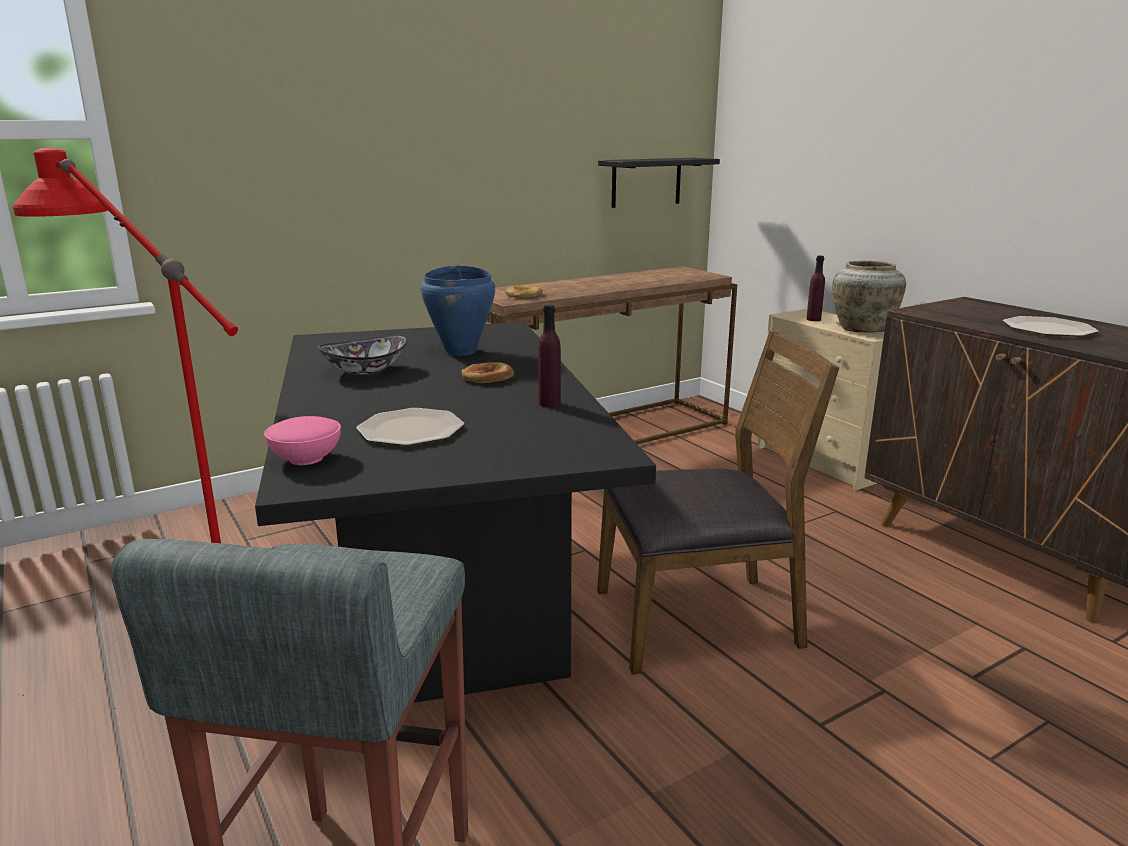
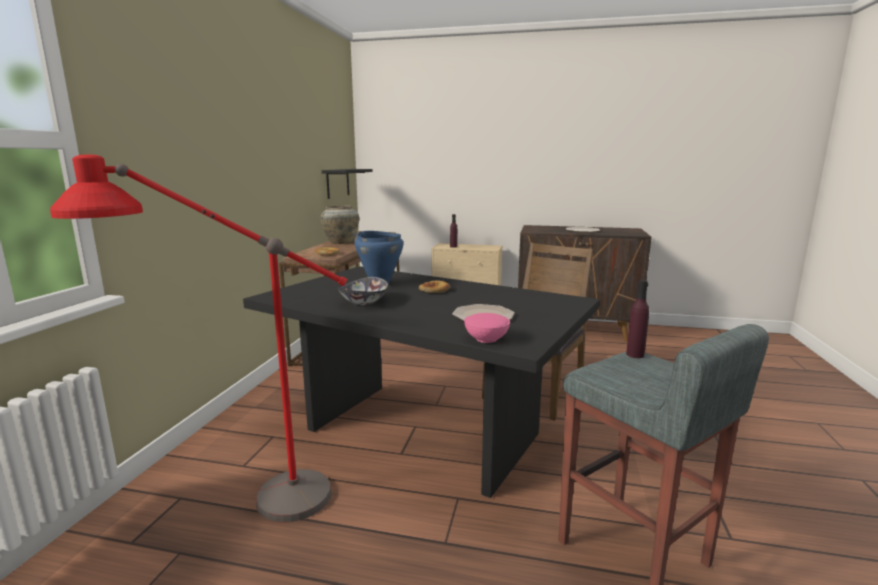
camera: 45 degrees left, 5 degrees down
(549, 403) = (496, 291): purple bottle -> purple bottle (635, 354)
(863, 329) = (481, 247): beige vase -> beige vase (341, 242)

